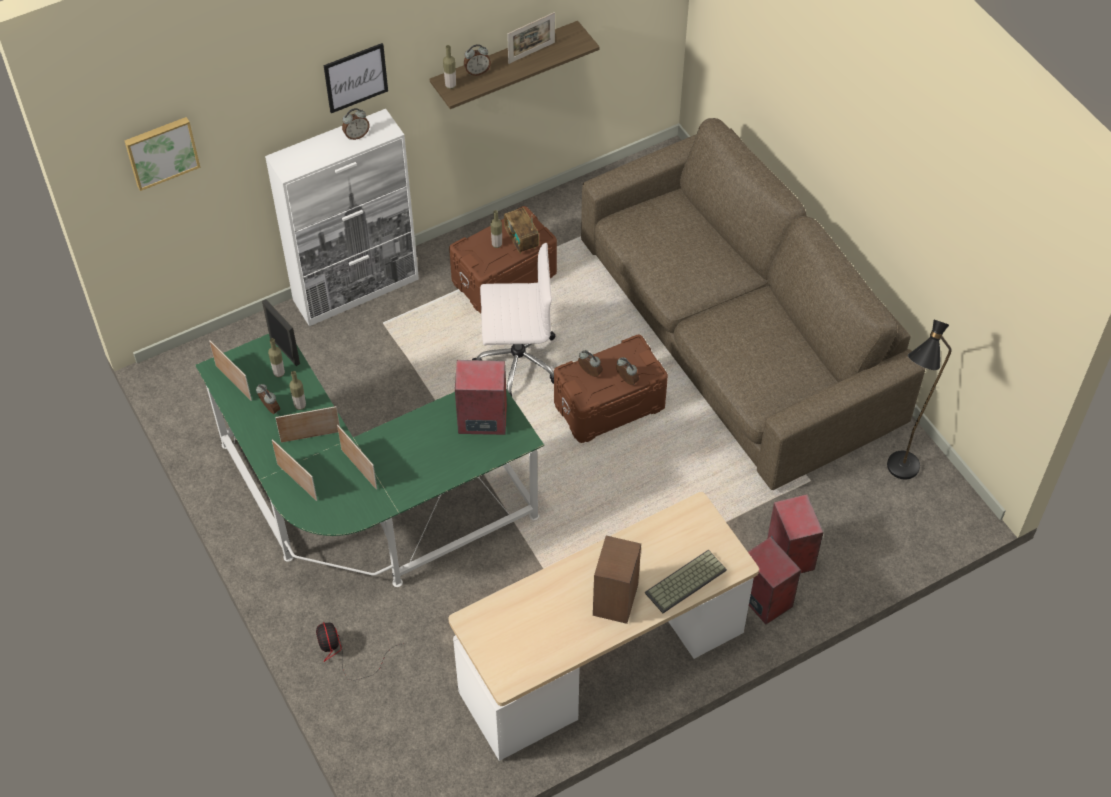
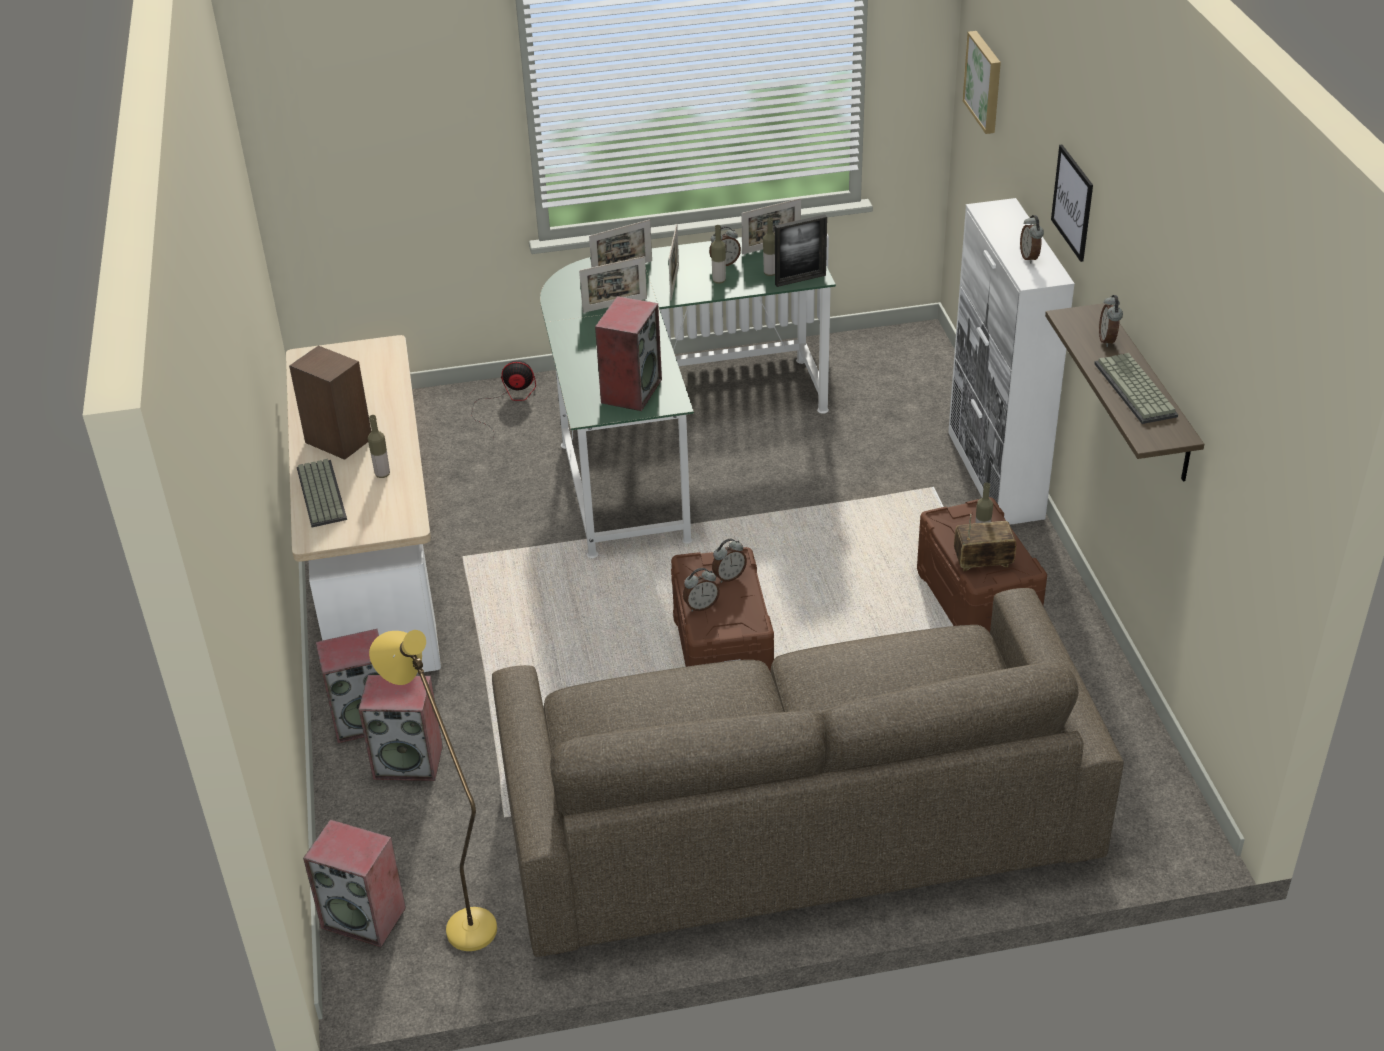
camera: 110 degrees right, 15 degrees down
(450, 85) = (1085, 316): bottle -> bottle (382, 474)
(516, 361) = (828, 584): white office chair -> none
(531, 53) = (1137, 390): picture frame -> keyboard
(898, 475) = (460, 919): black floor lamp -> yellow floor lamp
(922, 526) = (365, 917): none -> speaker

